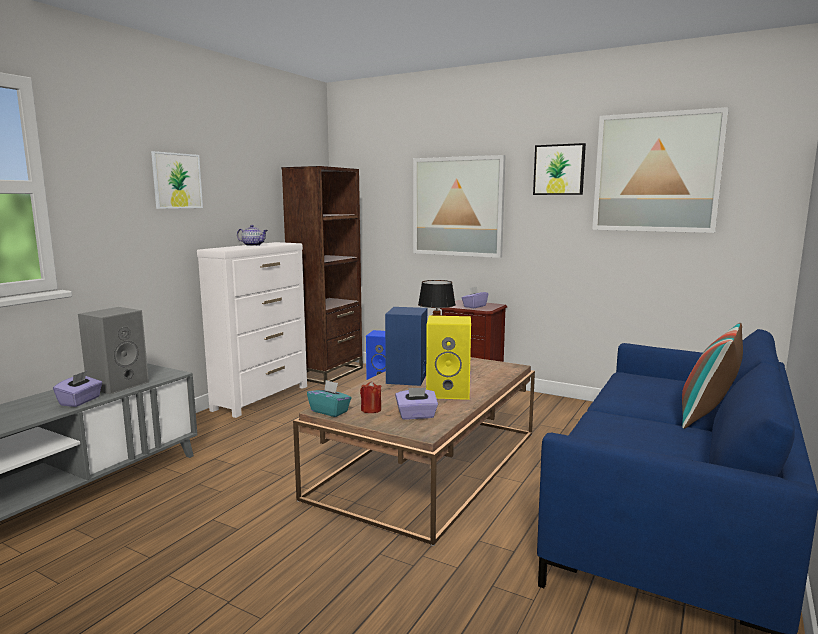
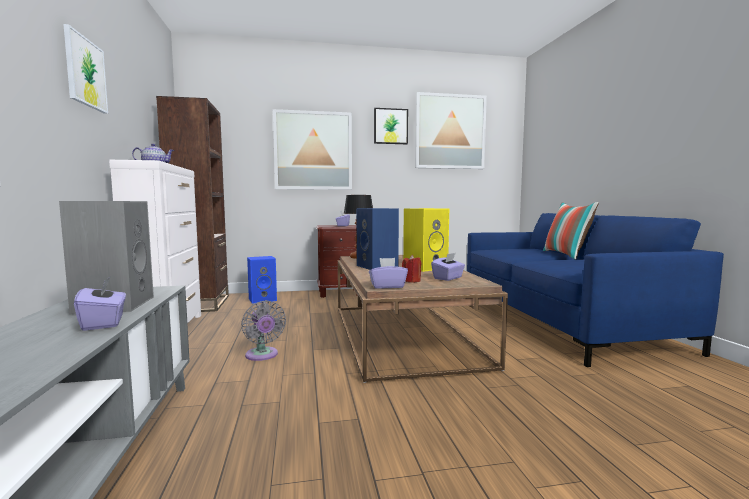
camera: 40 degrees left, 5 degrees down
(278, 445) = (262, 356): none -> grey fan
(330, 411) = (387, 286): turquoise tissue box -> purple tissue box

